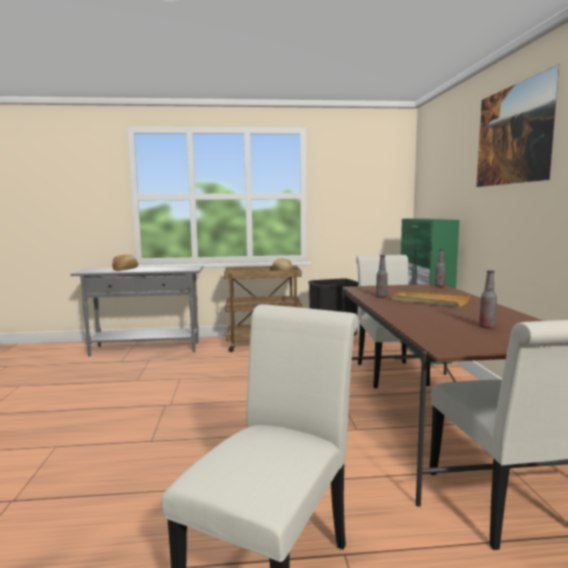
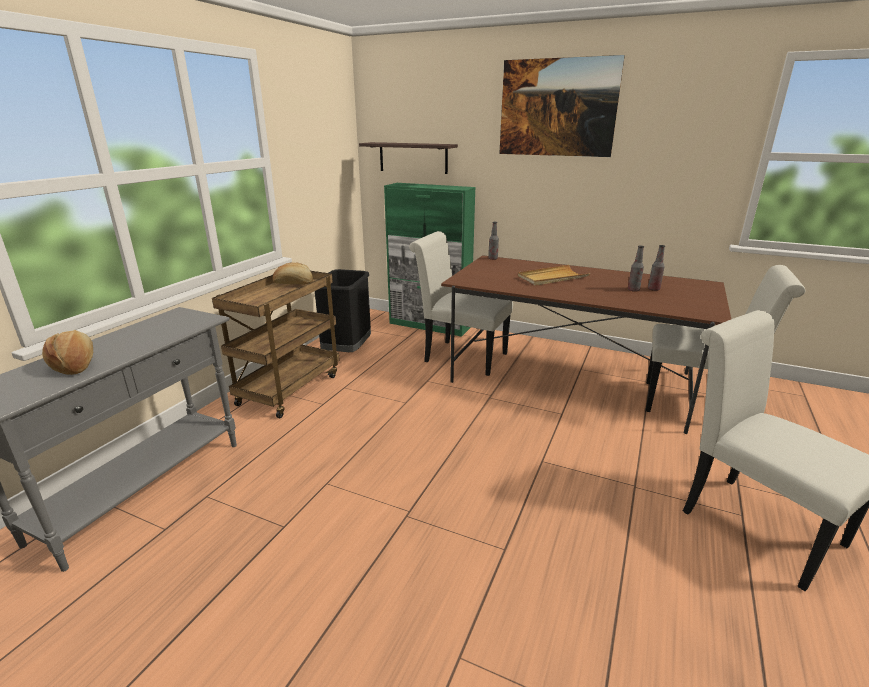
camera: 60 degrees left, 15 degrees up
(381, 297) = (515, 285): bottle -> bottle (633, 290)
(434, 196) = (413, 157): none -> shelf

